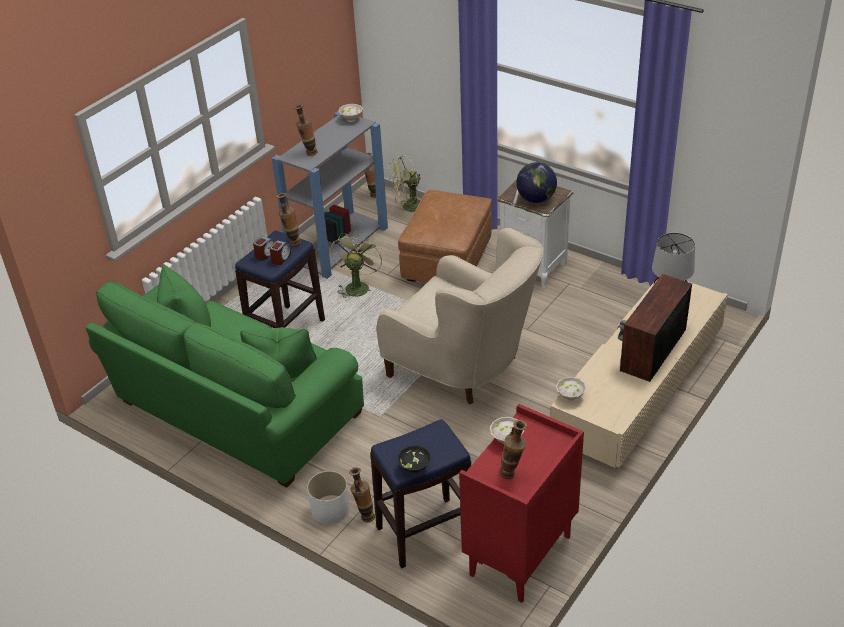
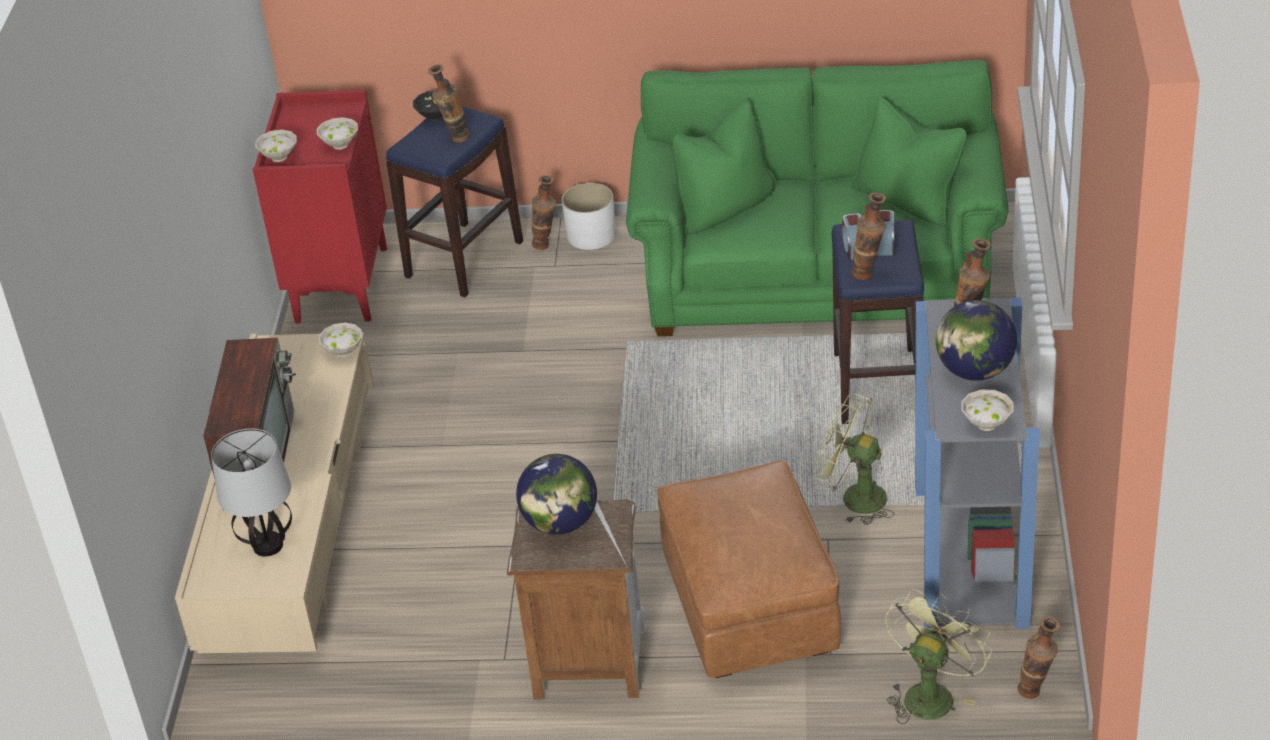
camera: 150 degrees right, 0 degrees up
(329, 137) = (975, 371): none -> globe
(357, 286) = (854, 498): green fan -> green fan turned 135 degrees clockwise
(464, 368) = (567, 448): beige armchair -> none
(512, 475) = (312, 121): vase -> vase (454, 139)
(555, 449) = (280, 157): none -> white bowl

